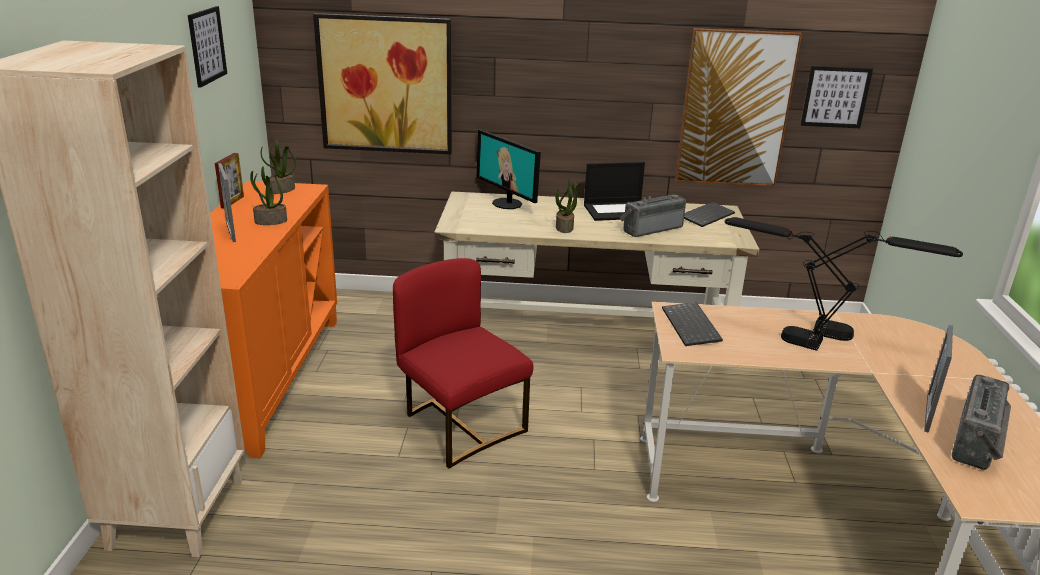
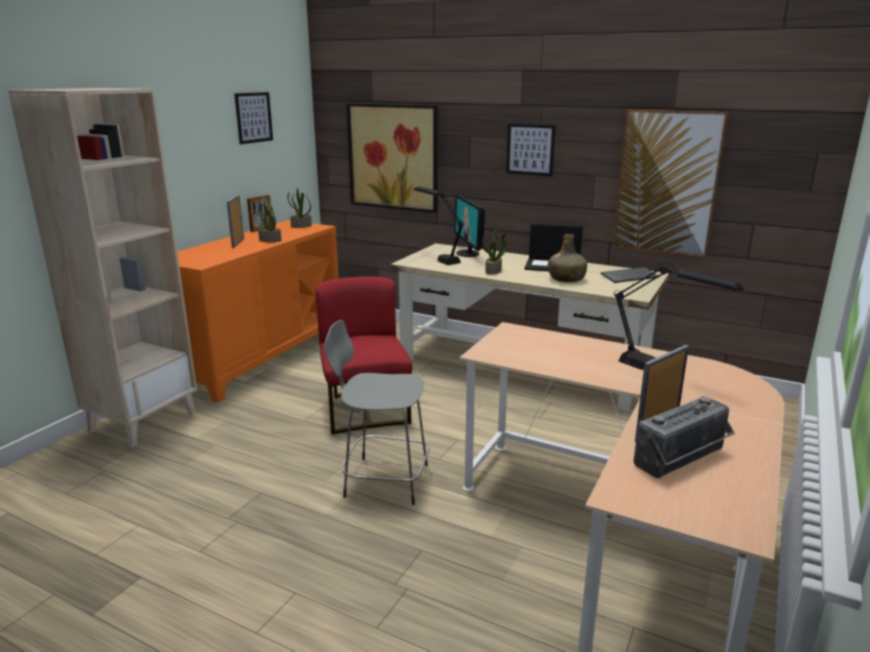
camera: 25 degrees right, 5 degrees down
(557, 513) = (383, 480): none -> grey stool
(651, 228) = (566, 279): radio -> green bottle
(692, 326) = (514, 341): keyboard -> none
(774, 333) = (583, 355): black table lamp -> black table lamp (438, 258)
(835, 97) = (765, 174): picture -> picture (530, 149)

